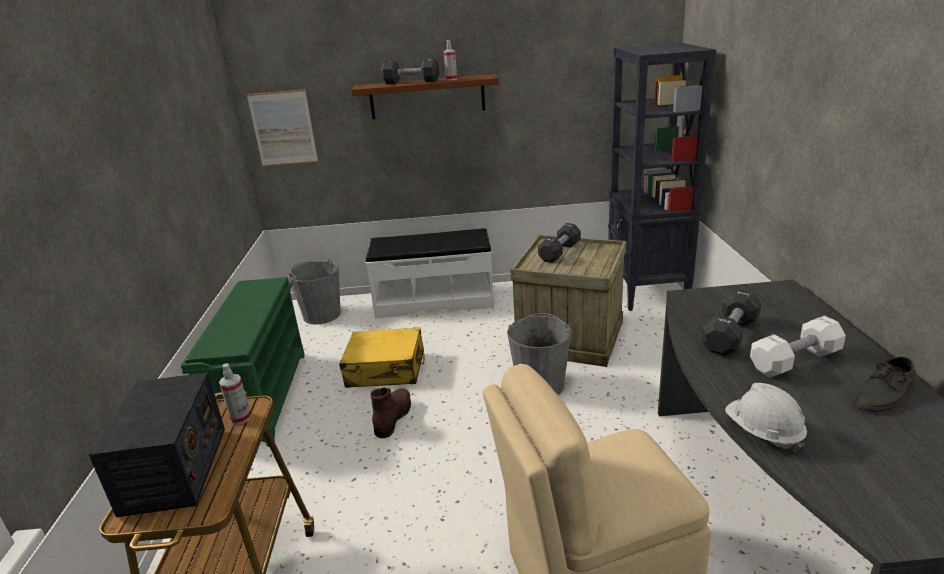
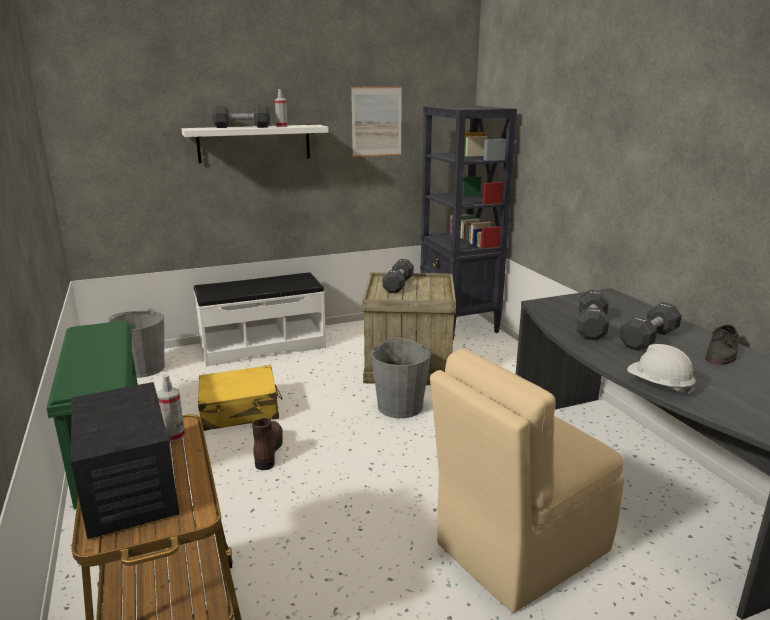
camera: 20 degrees left, 5 degrees down
(283, 128) = (100, 170): picture -> picture (376, 121)
(427, 97) = (254, 143): brown shelf -> white shelf
(794, 361) = (648, 339): white dumbbell -> black dumbbell

